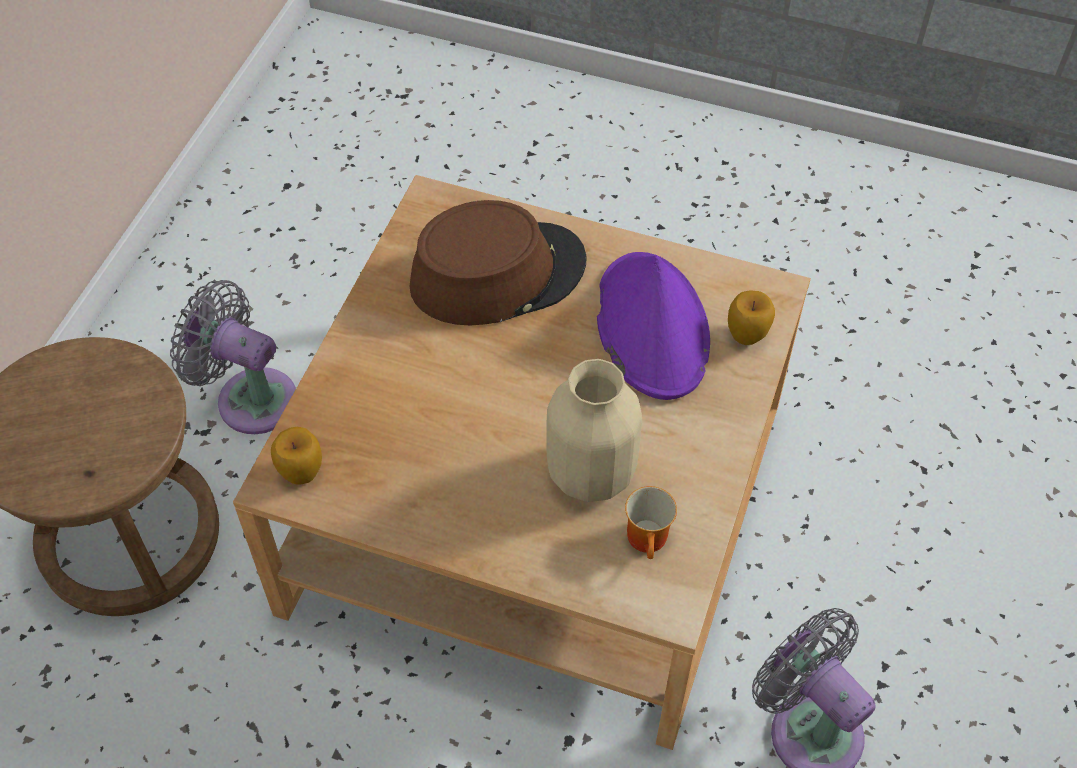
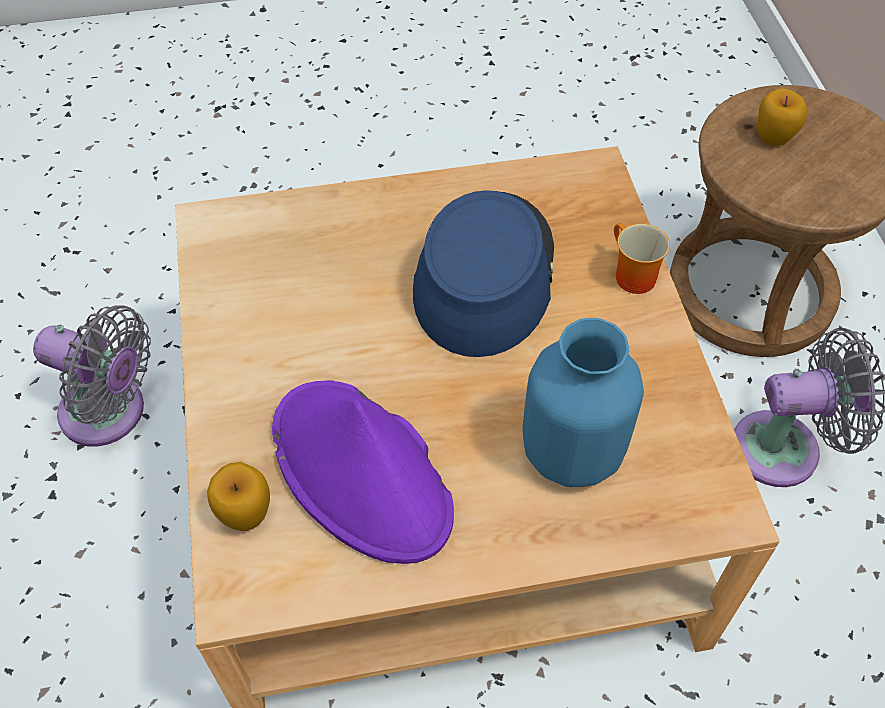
camera: 150 degrees right, 0 degrees up
(301, 472) = (586, 185): apple -> apple (773, 138)
(458, 431) = (484, 274): none -> blue hat
(497, 273) = (573, 452): brown hat -> blue vase
(592, 472) = (336, 294): beige vase -> none
(650, 540) = (251, 263): mug -> mug (629, 276)

